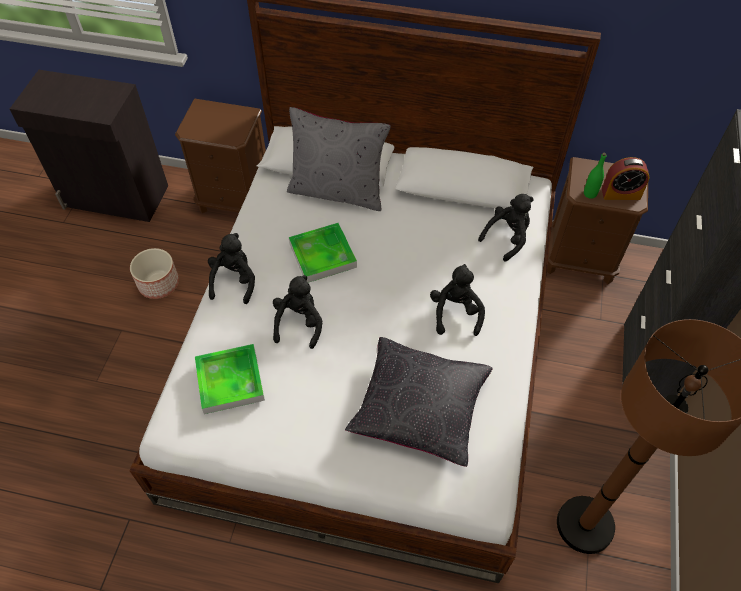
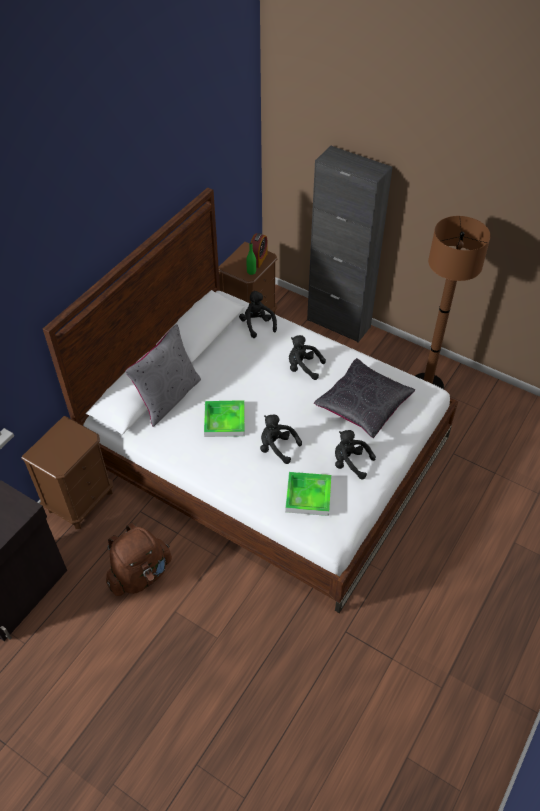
camera: 70 degrees left, 5 degrees down
(159, 283) = (140, 574): planter -> brown backpack
(234, 281) = (222, 477): black plush toy -> black plush toy (350, 463)

